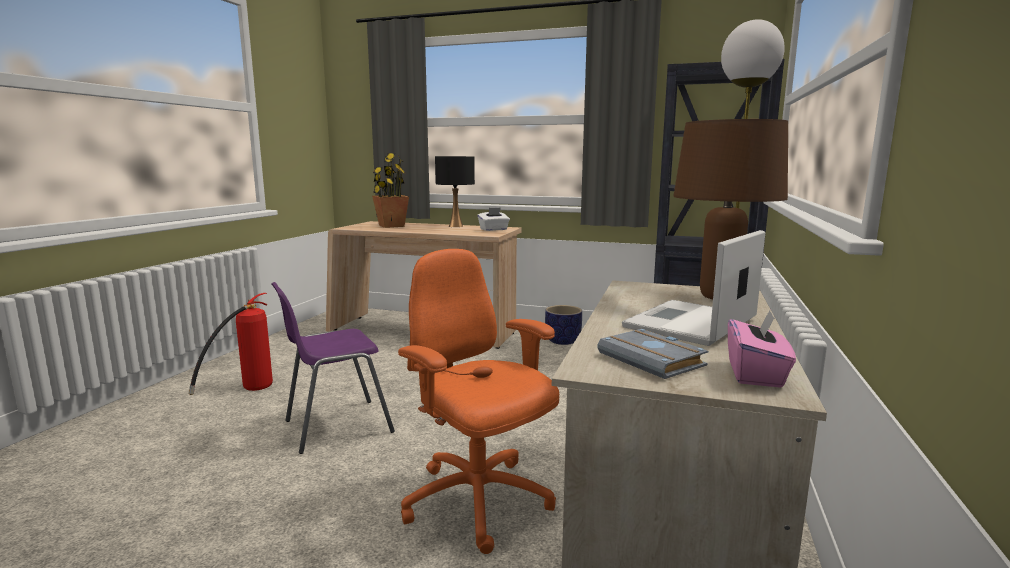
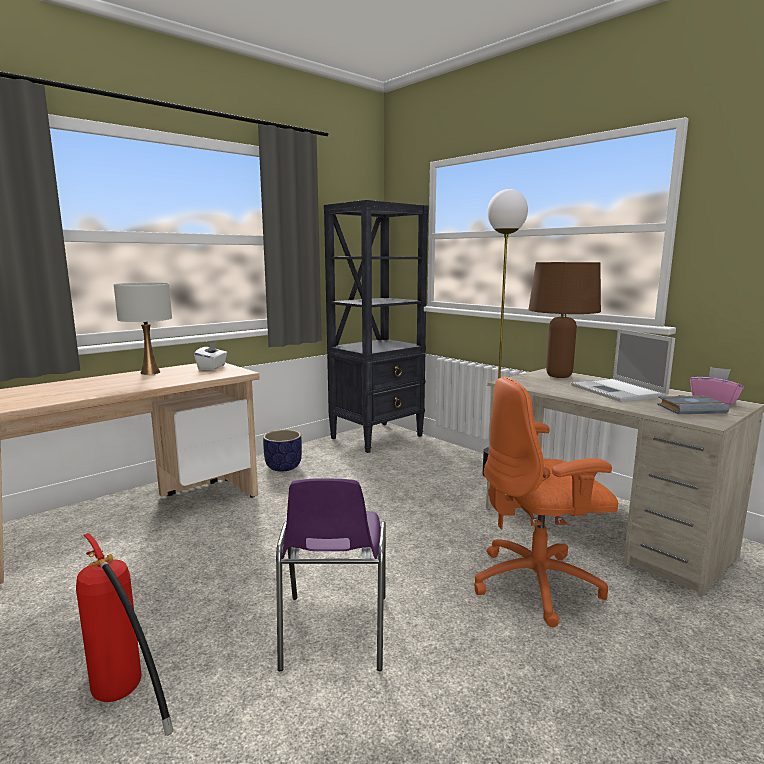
camera: 60 degrees left, 0 degrees up
(391, 226) = (68, 389): potted plant -> none
(456, 226) = (150, 372): black table lamp -> white table lamp

